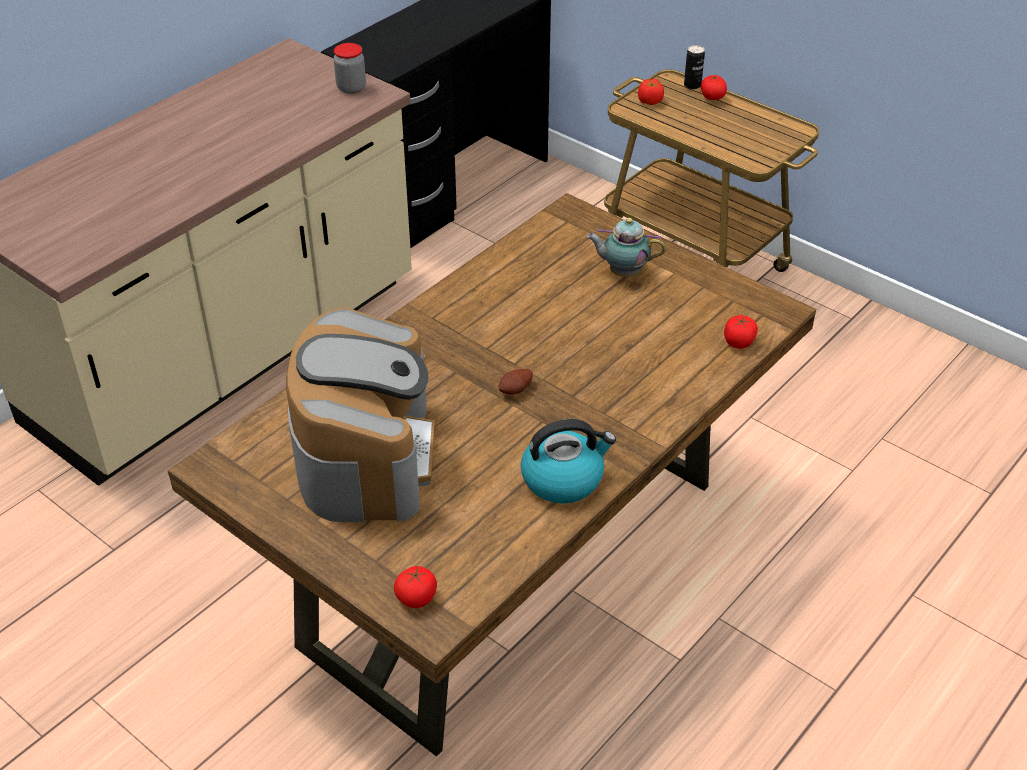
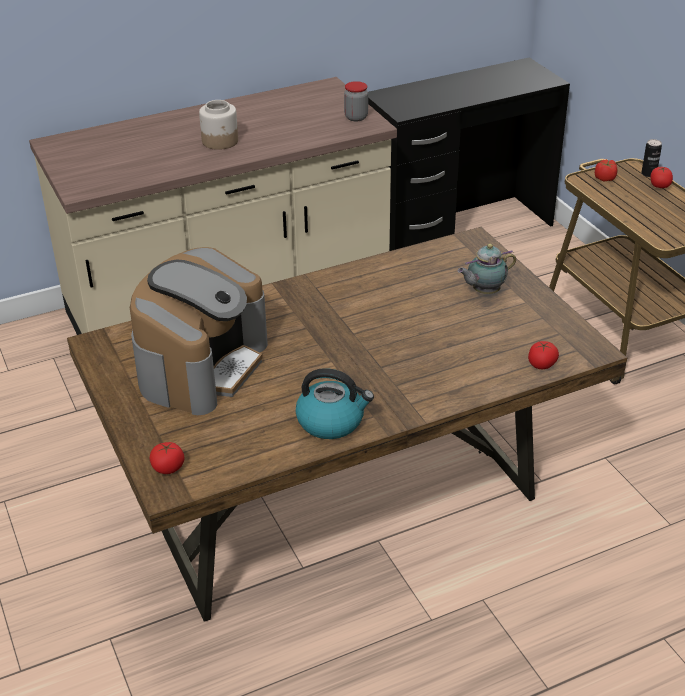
camera: 25 degrees right, 5 degrees down
(204, 157) = (220, 141): none -> jar
(516, 390) = (341, 352): potato -> none
(623, 272) = (484, 292): teapot -> teapot turned 60 degrees counterclockwise

